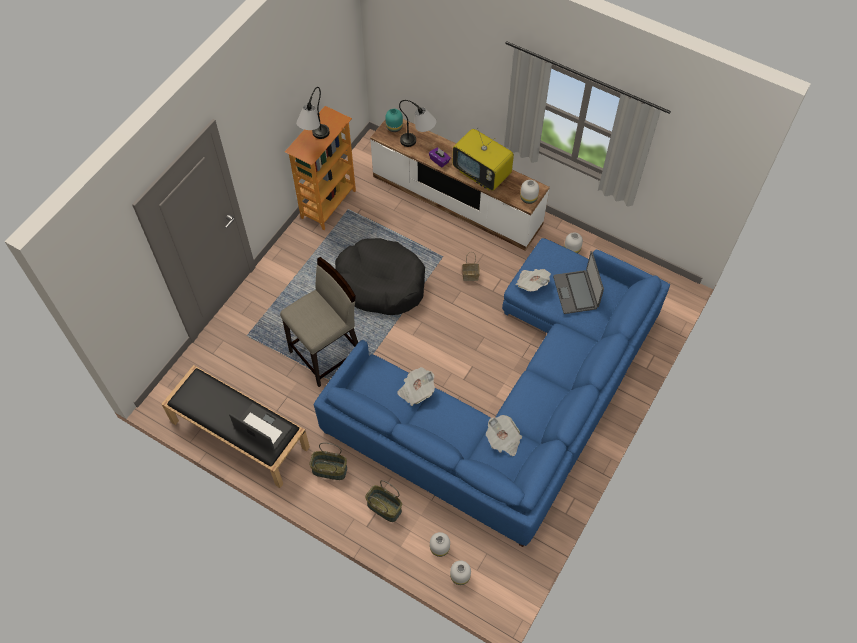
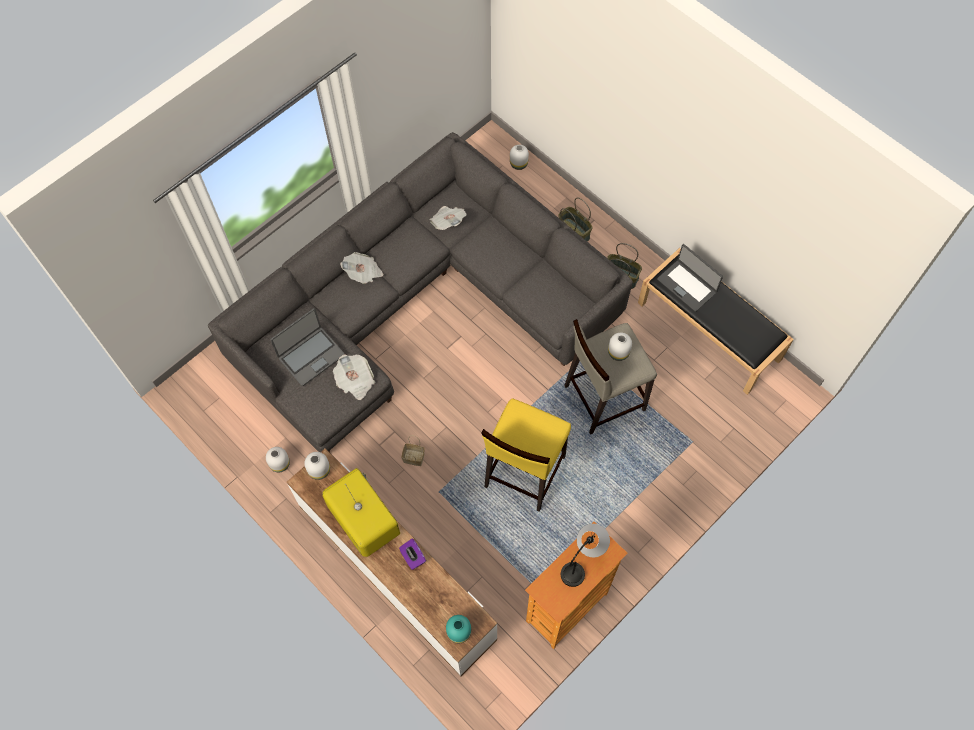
camera: 165 degrees left, 5 degrees up
(380, 283) = (524, 472): black dog bed -> yellow stool
(416, 391) = (521, 288): newspaper -> newspaper (363, 273)
(418, 143) = (433, 594): table lamp -> none
(439, 548) = (531, 188): white vase -> white vase (618, 352)
(512, 401) = (418, 303): blue sofa -> grey sofa
(576, 292) = (311, 356): laptop -> laptop turned 45 degrees clockwise

